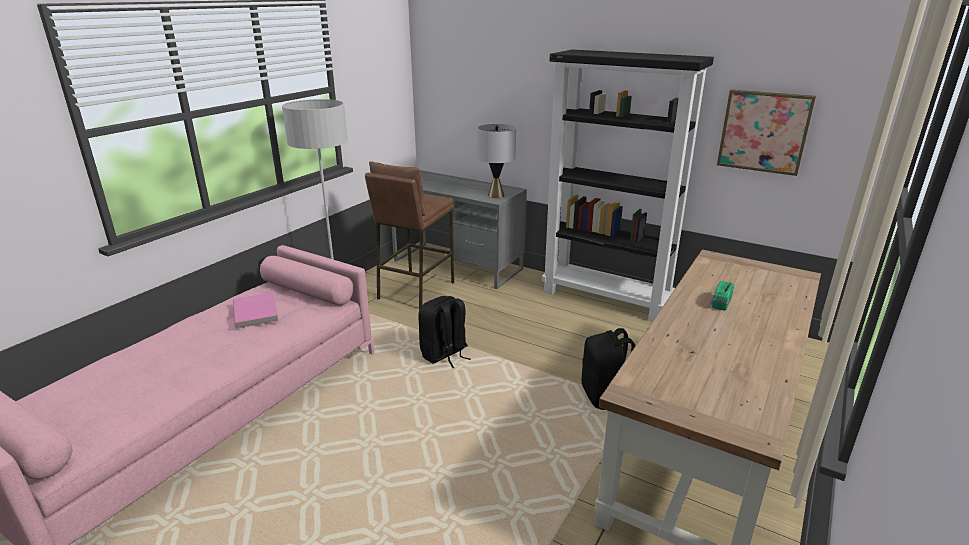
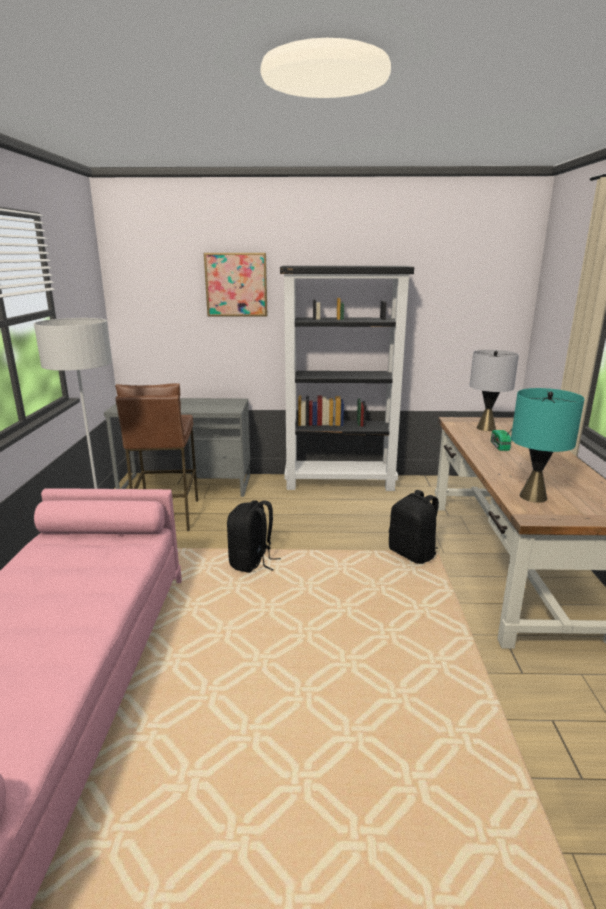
camera: 30 degrees left, 5 degrees down
(257, 312) = (70, 563): pink book -> none
(496, 195) = (229, 407): grey table lamp -> grey table lamp (486, 428)
(665, 372) = (533, 497): none -> turquoise table lamp
(764, 131) = (448, 322): picture -> picture (236, 285)

